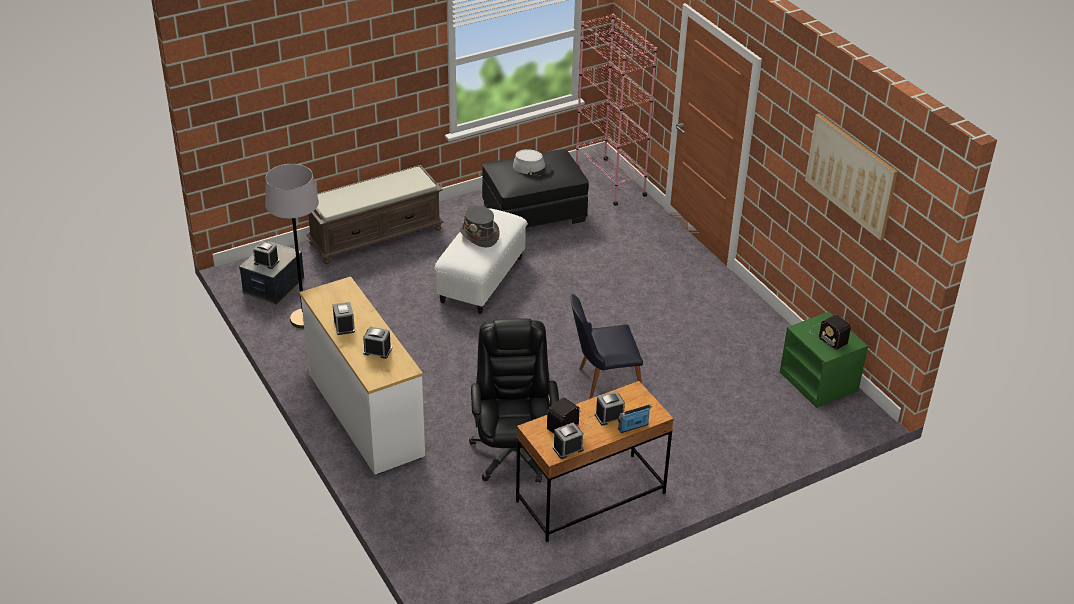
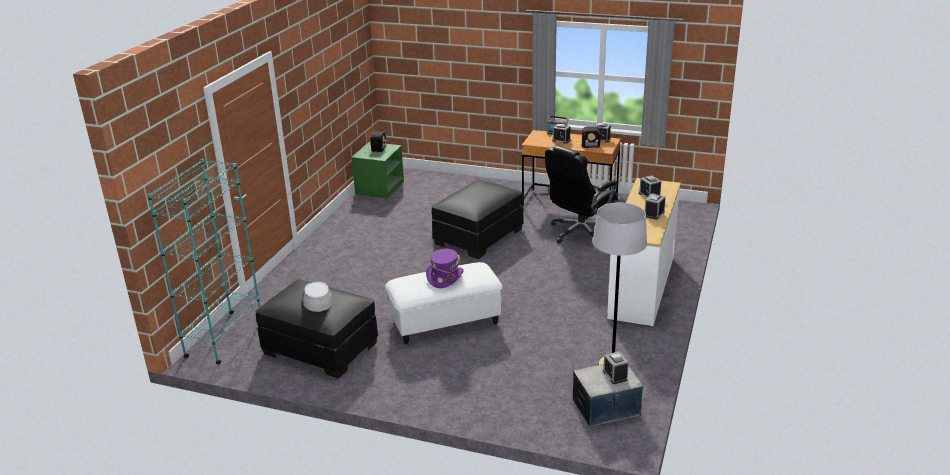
camera: 130 degrees left, 10 degrees down
(376, 235) = (463, 403): brown bench -> none
(479, 235) = (445, 277): grey hat -> purple hat
(603, 381) = (478, 236): black chair -> black ottoman
(610, 181) = (225, 338): pink bookcase -> turquoise bookcase
(850, 175) = (334, 53): picture -> none

